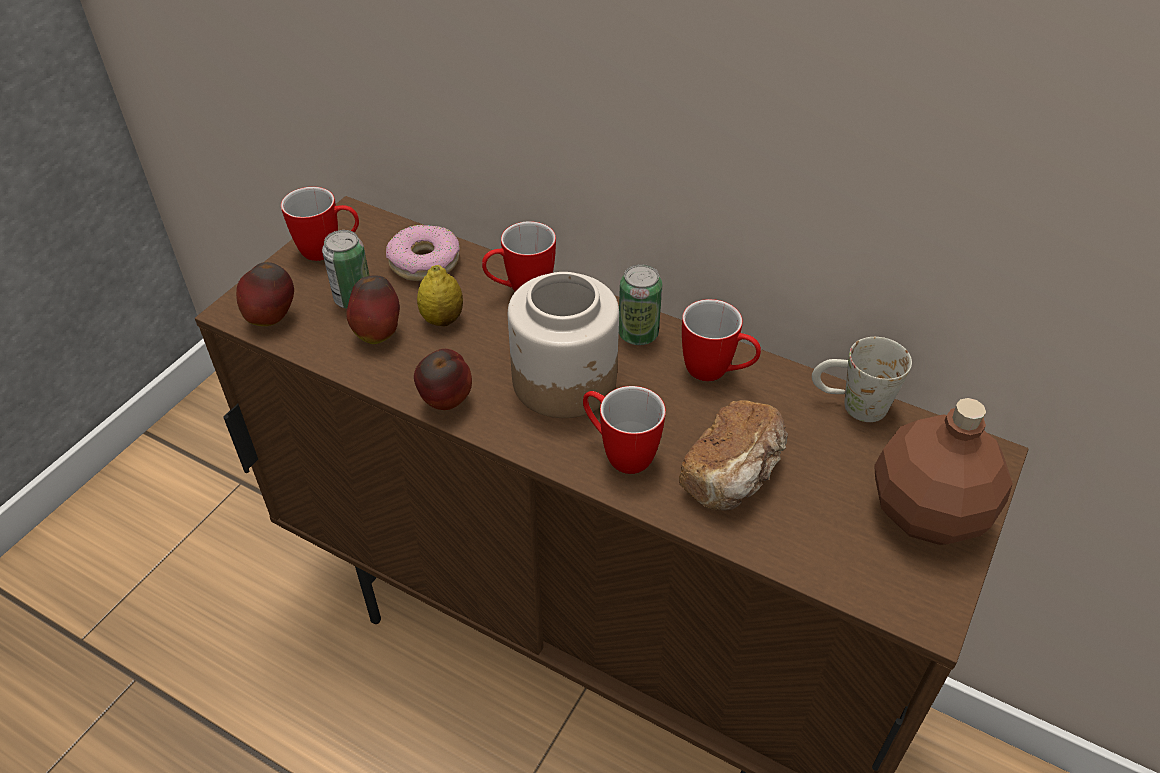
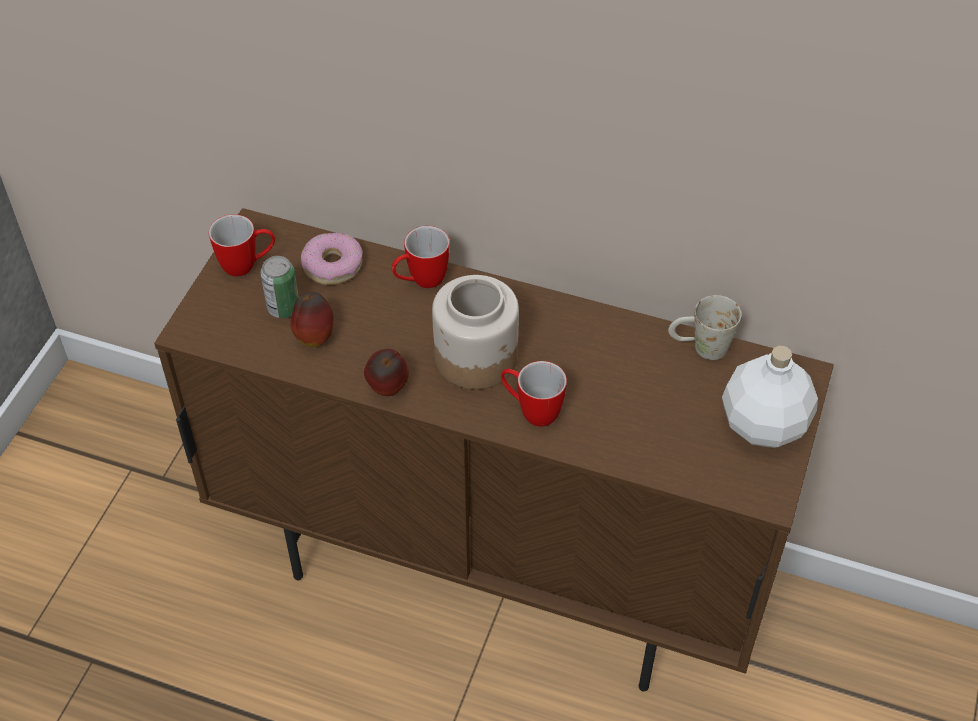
camera: 10 degrees left, 5 degrees up
(272, 319) = (221, 335): apple -> none
(442, 319) = (363, 317): lemon -> none
(638, 334) = (525, 309): can -> none
(716, 373) = (593, 334): mug -> none
(734, 475) = (620, 416): bread -> none
(928, 511) = (764, 423): brown bottle -> white bottle

